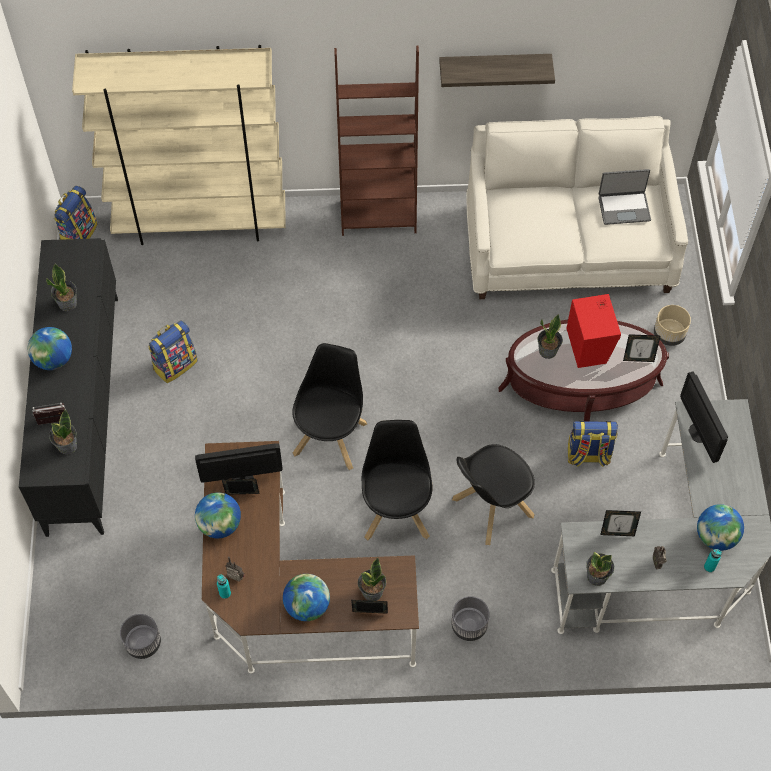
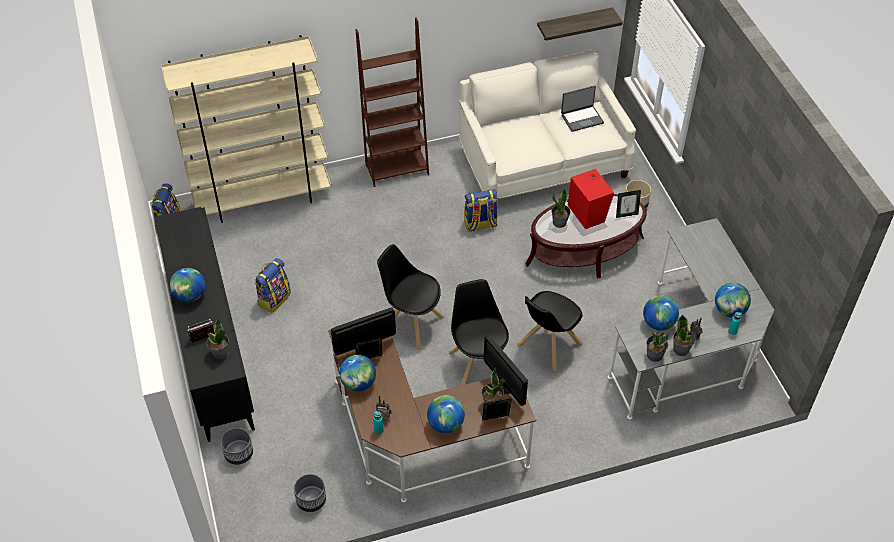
camera: 15 degrees left, 10 degrees down
(68, 303) = (189, 255): potted plant -> potted plant (681, 349)
(331, 436) = (411, 322): black chair -> black chair turned 60 degrees counterclockwise
(469, 625) = (560, 429): grey planter -> grey planter (239, 454)
(494, 66) = (471, 28): shelf -> shelf (574, 24)
(588, 455) = (606, 295): backpack -> backpack (480, 224)
(617, 533) = (658, 323): picture frame -> globe
(699, 432) = (691, 246): monitor -> monitor (505, 386)

